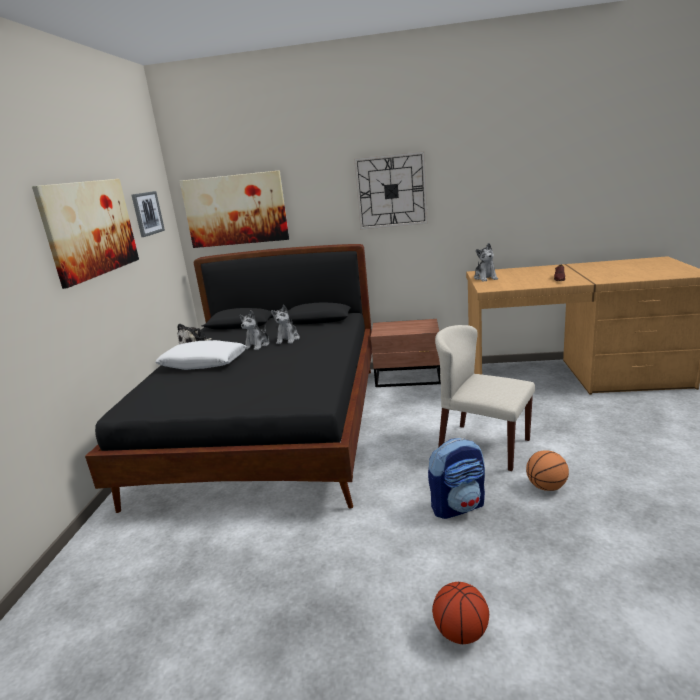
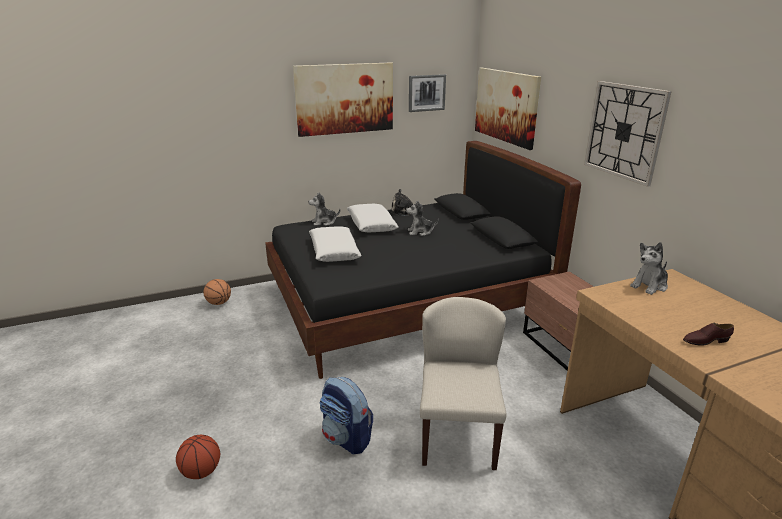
camera: 60 degrees right, 5 degrees up
(240, 389) = (334, 251): none -> white pillow
(288, 339) = (442, 240): plush toy -> plush toy (324, 222)
(546, 487) = (406, 497): basketball -> basketball (219, 303)

